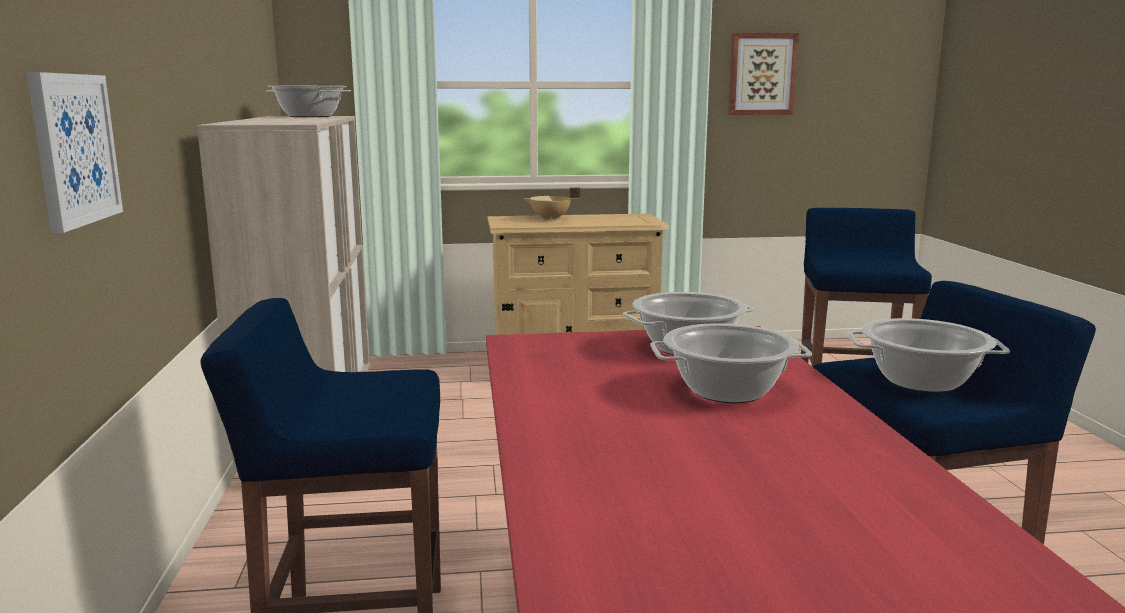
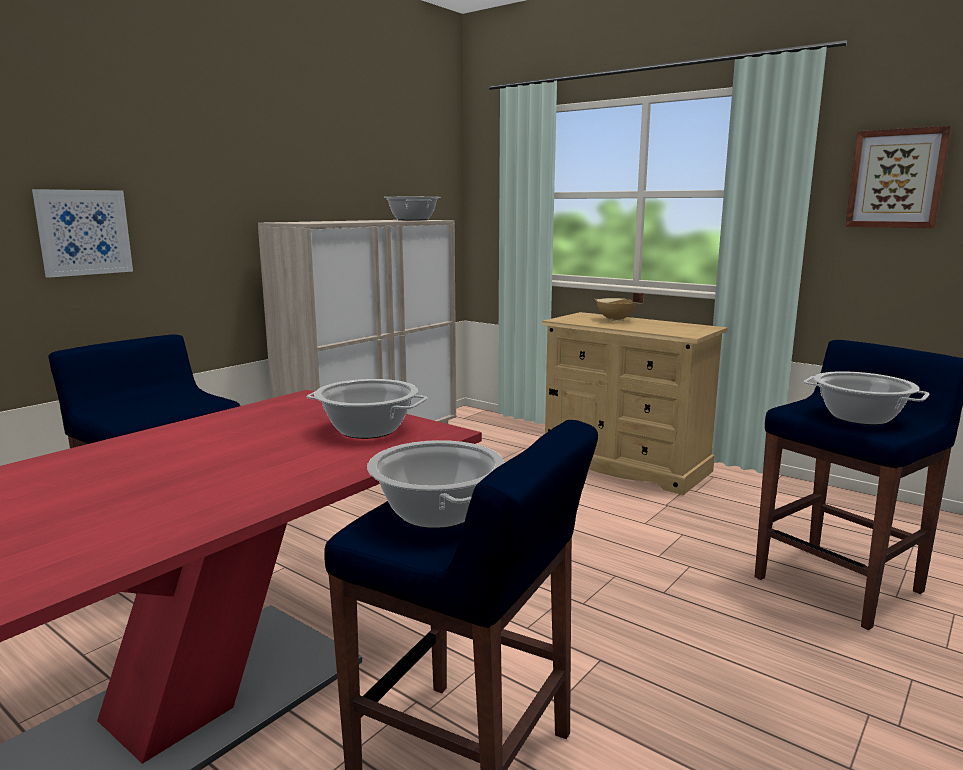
camera: 45 degrees right, 0 degrees up
(727, 391) = (272, 462): cooking pot -> cooking pot (859, 417)

